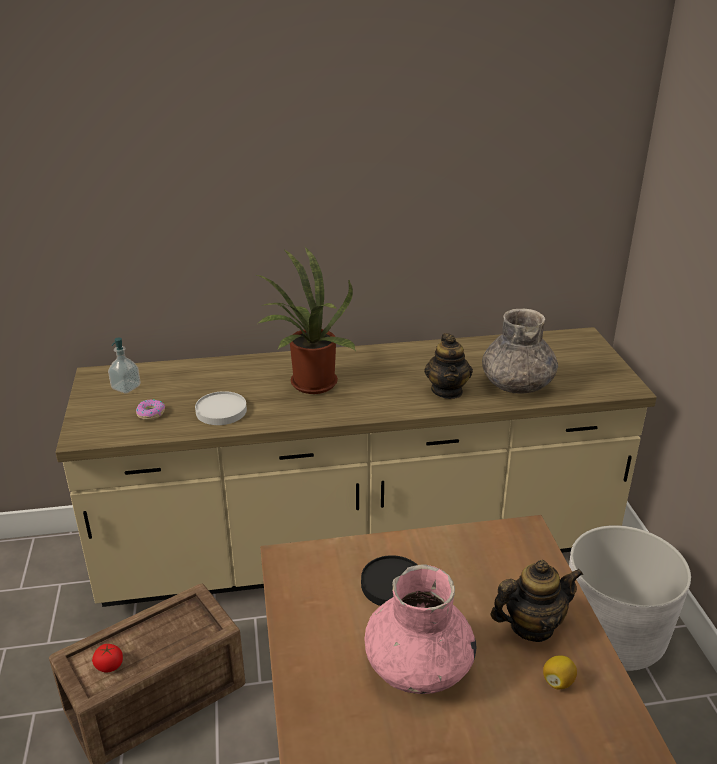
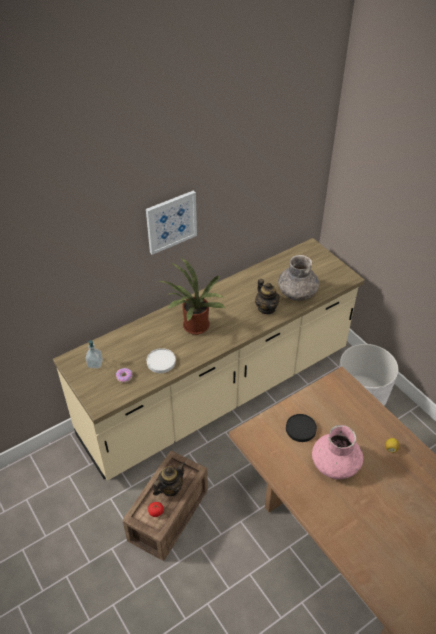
camera: 25 degrees left, 15 degrees up
(309, 190) = (171, 221): none -> picture
(531, 626) = (368, 426): teapot -> teapot (170, 488)

